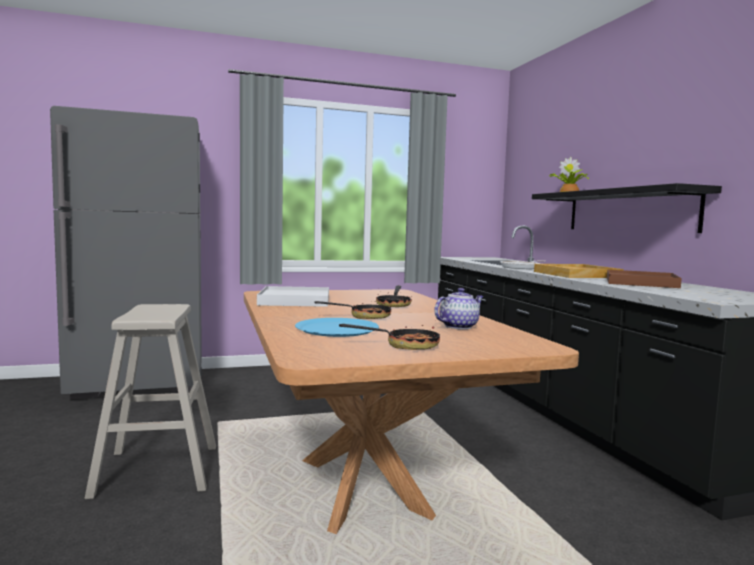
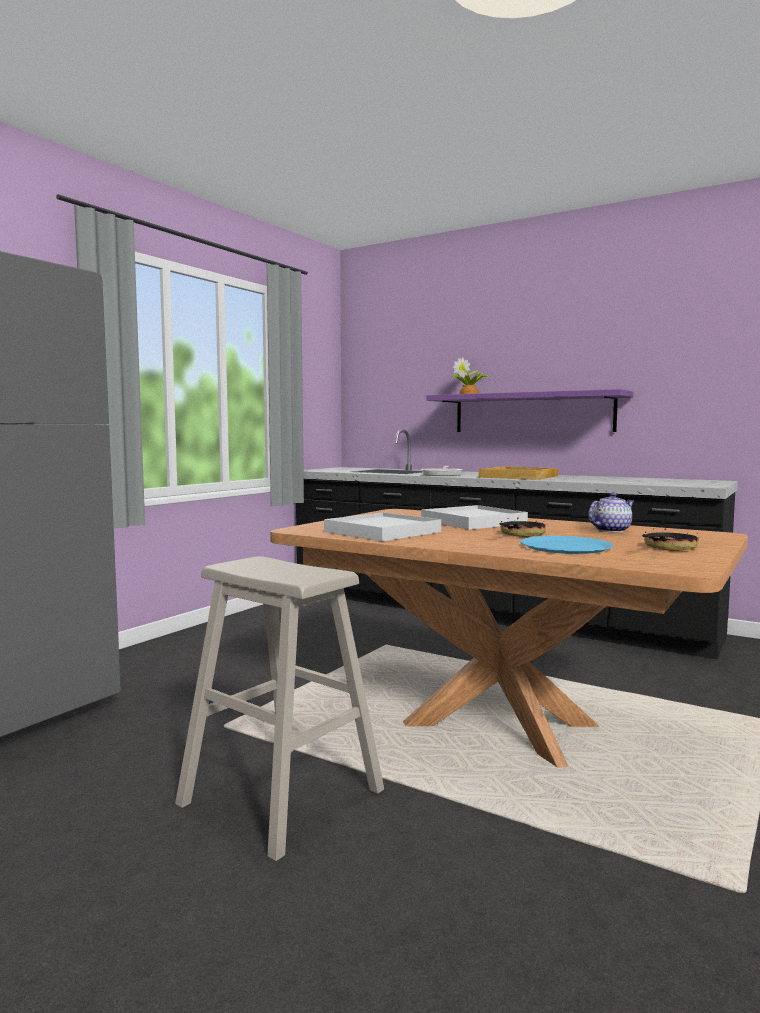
camera: 40 degrees left, 0 degrees up
(394, 304) = (473, 522): frying pan -> white tray
(458, 326) = (610, 530): teapot -> teapot turned 45 degrees clockwise
(628, 211) = (532, 413): black shelf -> purple shelf
(641, 283) = (595, 479): brown tray -> none

